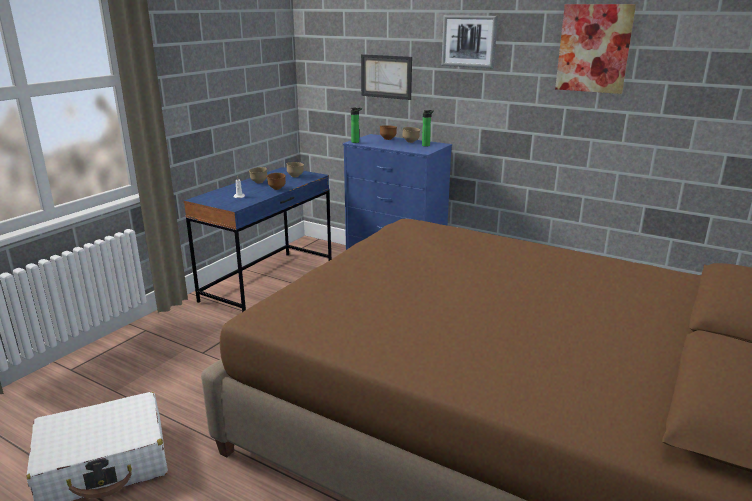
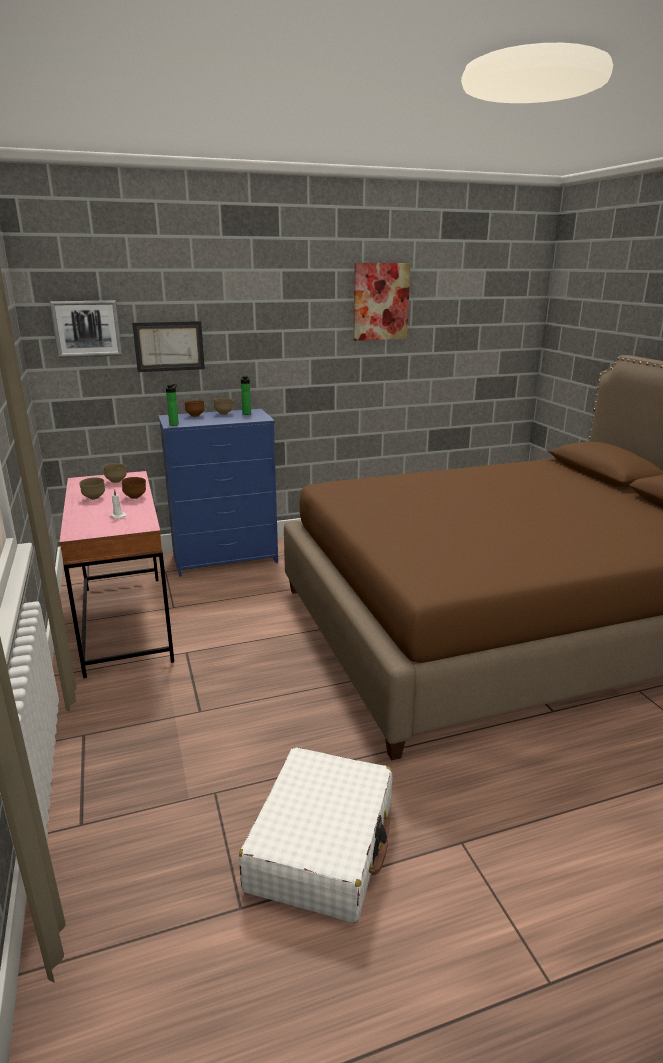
camera: 50 degrees left, 0 degrees up
(268, 283) = (126, 622): blue desk -> pink desk
(469, 41) = (265, 300): picture -> picture (87, 329)

